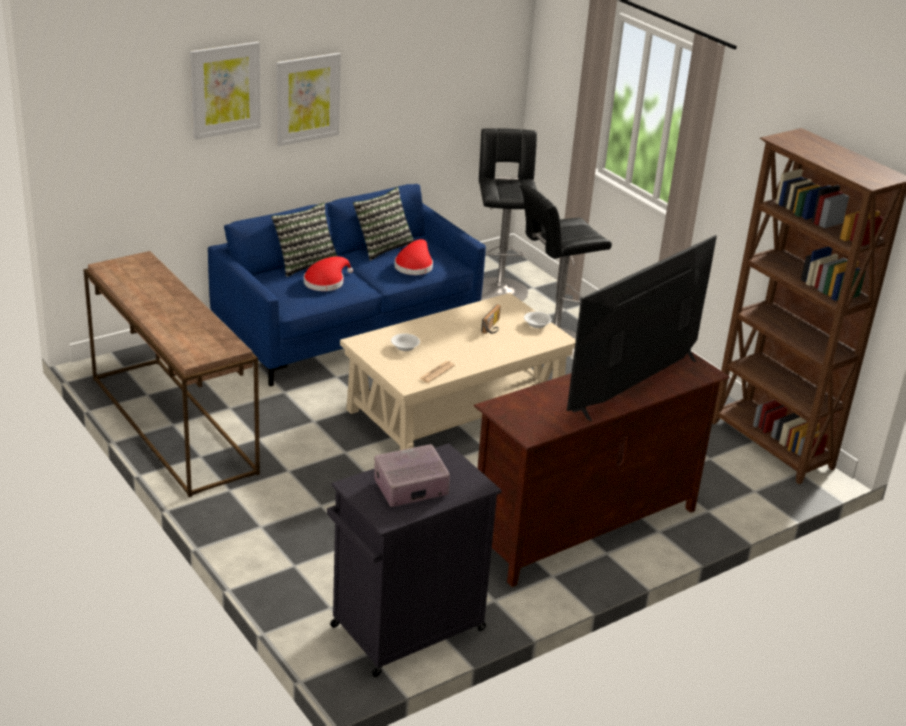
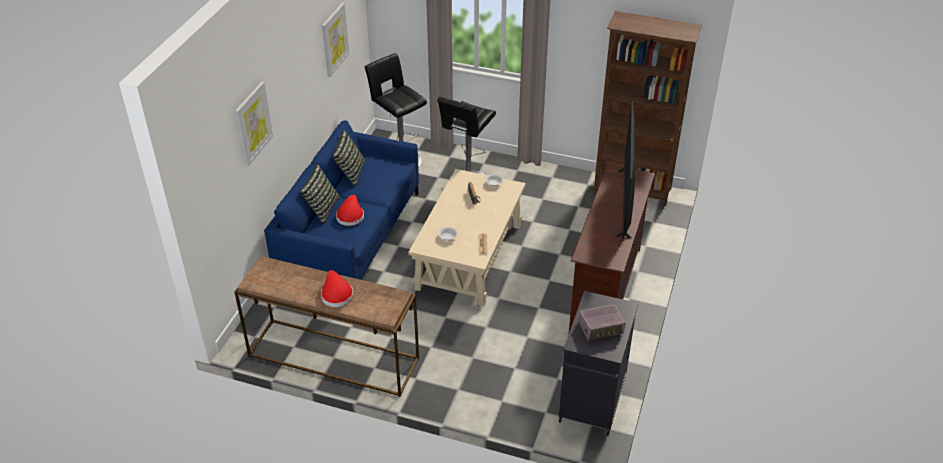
camera: 35 degrees left, 10 degrees up
(307, 99) = (286, 101): picture -> picture (334, 39)
(410, 488) = (601, 328): radio -> radio turned 135 degrees counterclockwise
(414, 266) = (384, 177): red hat -> red hat (336, 294)

